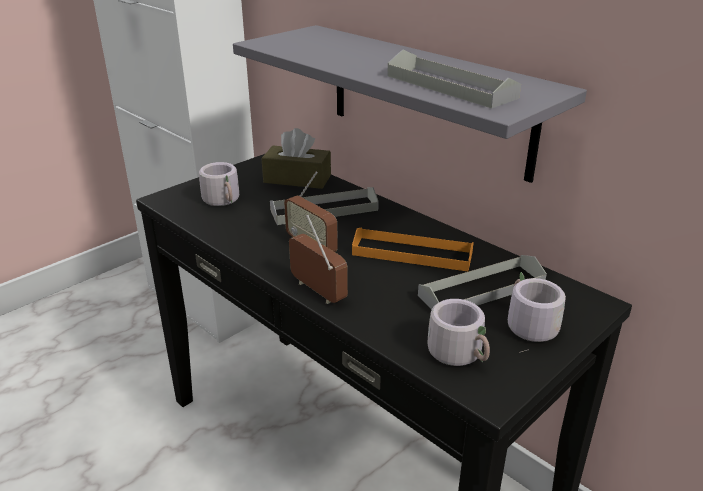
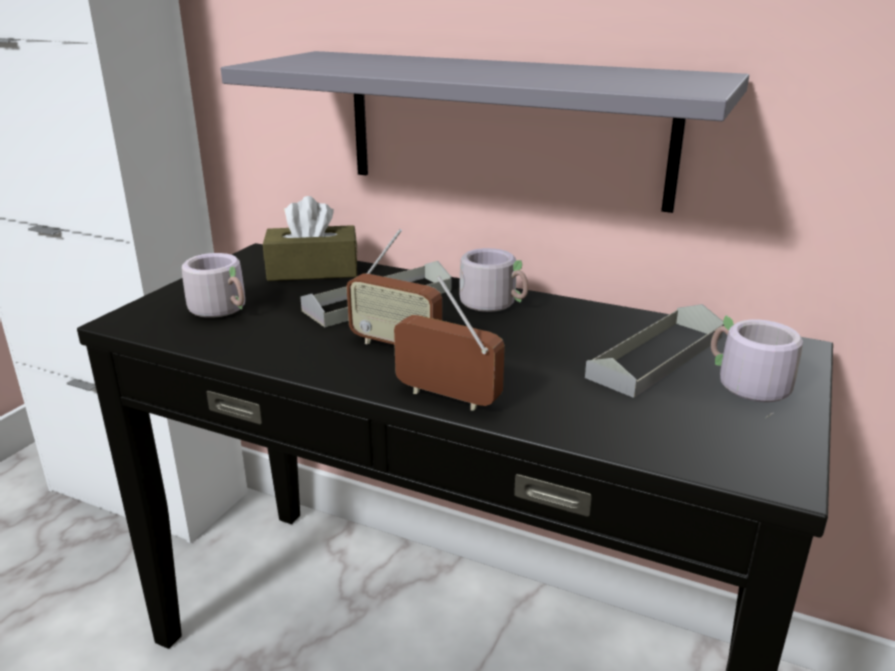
camera: 20 degrees left, 5 degrees down
(412, 253) = (536, 331): orange tray -> none
(450, 86) = (591, 79): grey tray -> none
(461, 353) = (699, 434): grey mug -> grey mug (495, 303)

